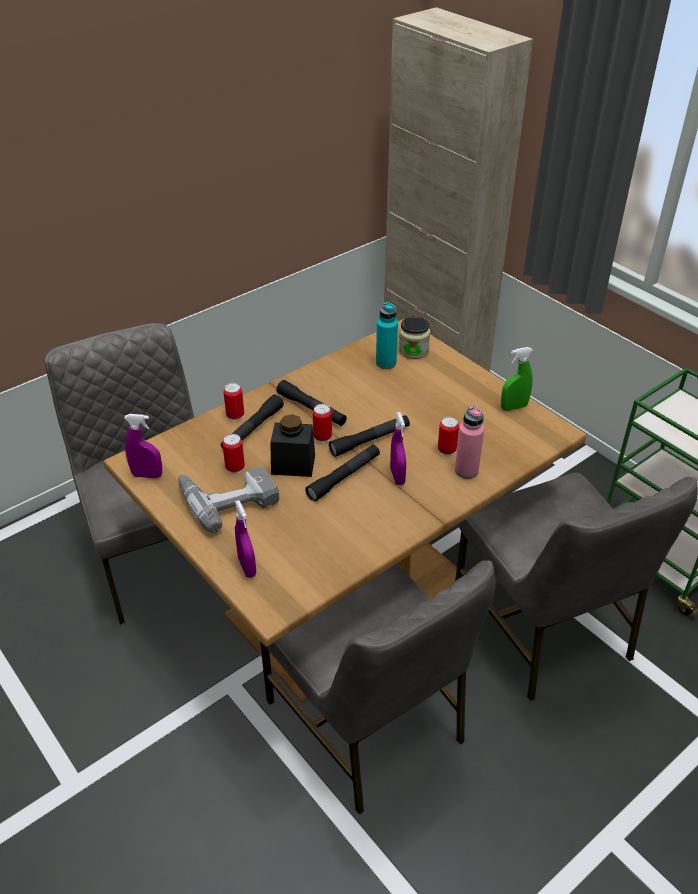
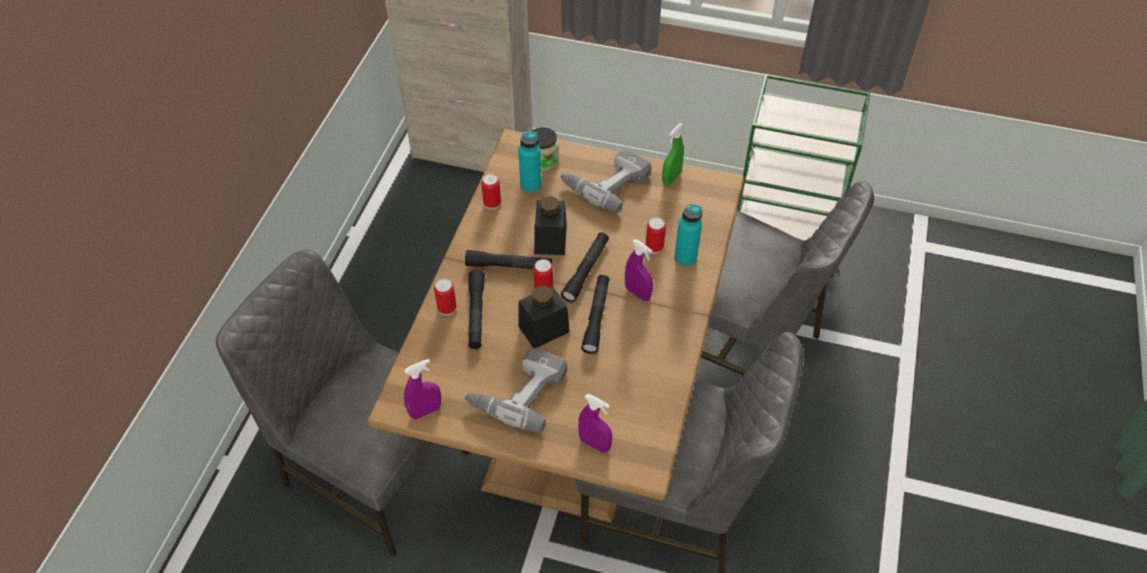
camera: 35 degrees left, 10 degrees up
(235, 467) = (497, 360): can -> can (492, 203)
(363, 406) = (550, 240): none -> black jar
(451, 386) = (605, 182): none -> power drill
(466, 471) = (685, 258): pink bottle -> turquoise bottle

